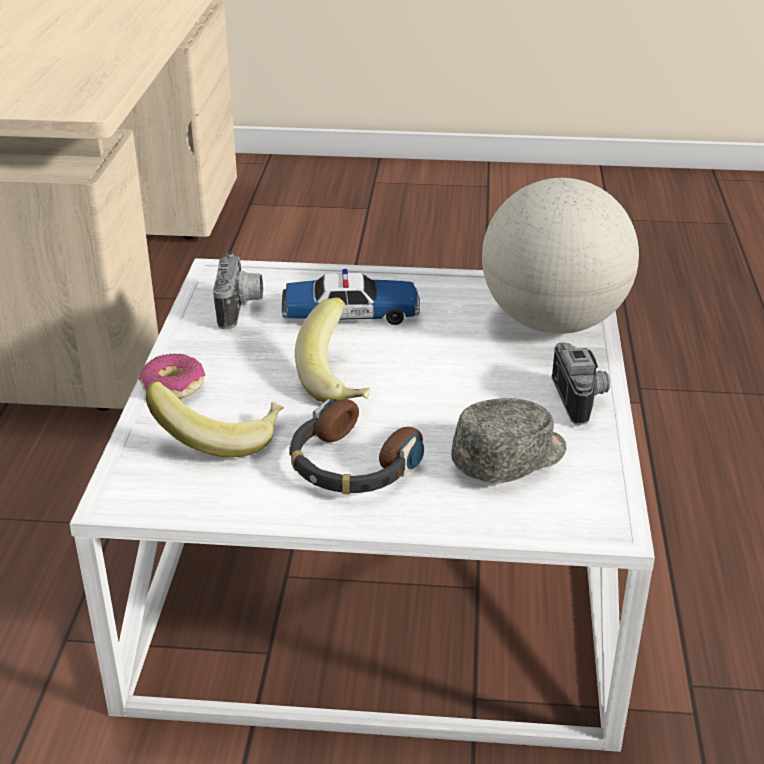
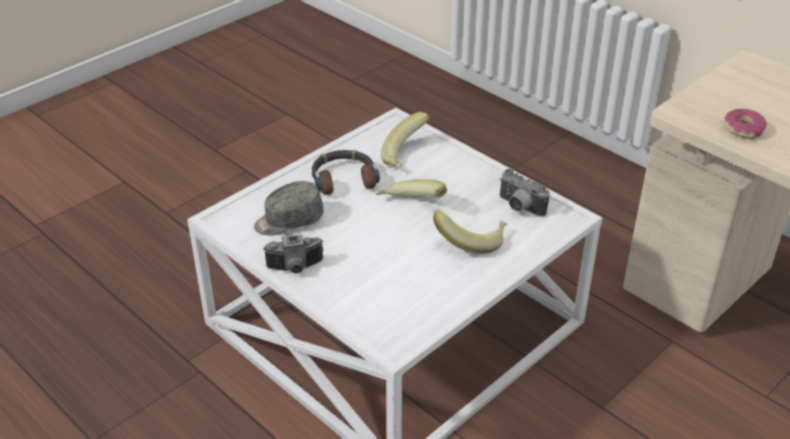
camera: 130 degrees right, 5 degrees up
(173, 386) = (463, 159): donut -> donut (743, 129)
(351, 313) = (471, 241): toy car -> banana
(511, 459) = (288, 220): grey cap -> grey cap turned 60 degrees clockwise
(553, 323) = (370, 306): globe -> none
(582, 399) = (295, 268): camera -> camera turned 45 degrees counterclockwise

